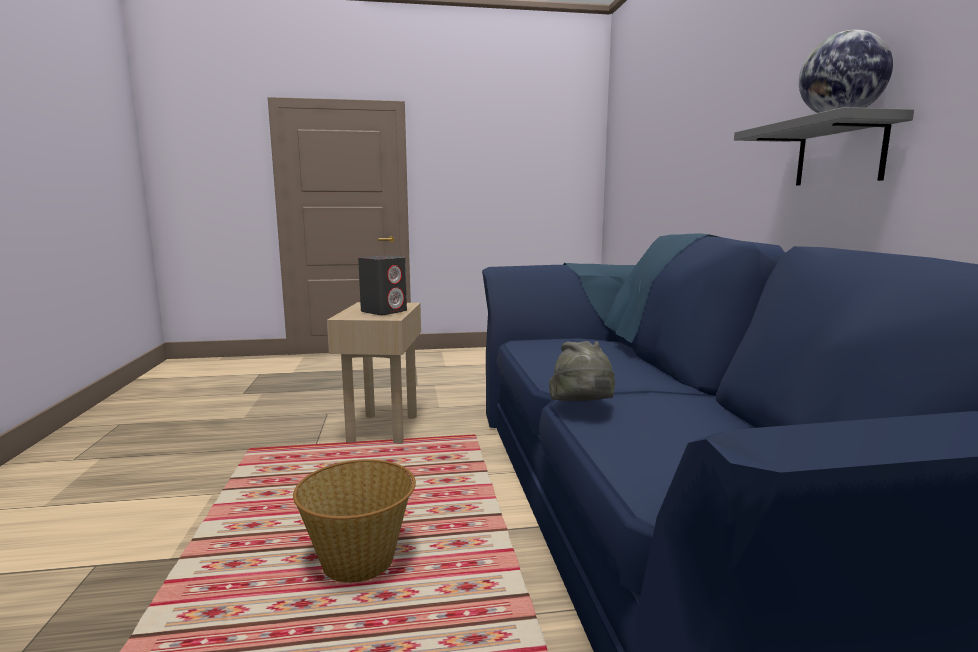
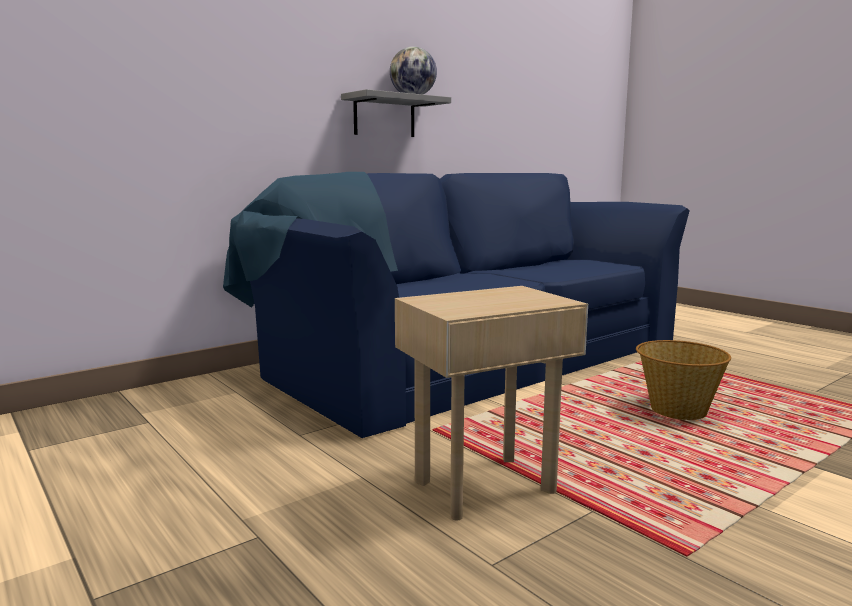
camera: 120 degrees left, 0 degrees up
(384, 311) = (492, 296): grey speaker -> none
(582, 409) = (557, 276): grey hat -> none

